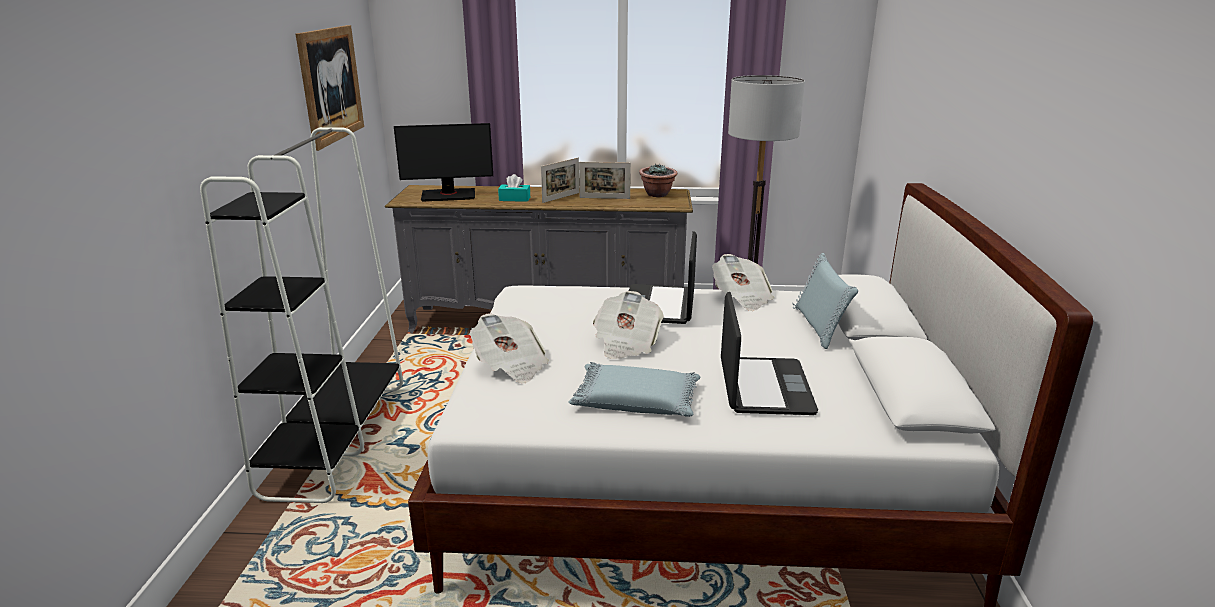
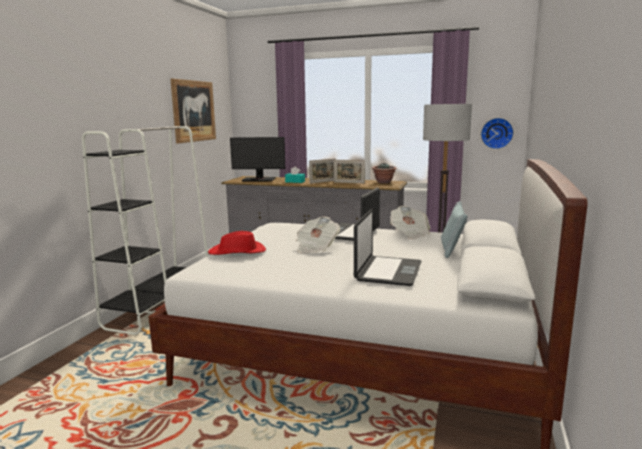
camera: 15 degrees right, 10 degrees down
(510, 366) = (237, 252): newspaper -> red hat
(636, 398) = (299, 270): blue pillow -> none
(820, 113) = (496, 133): none -> wall clock

